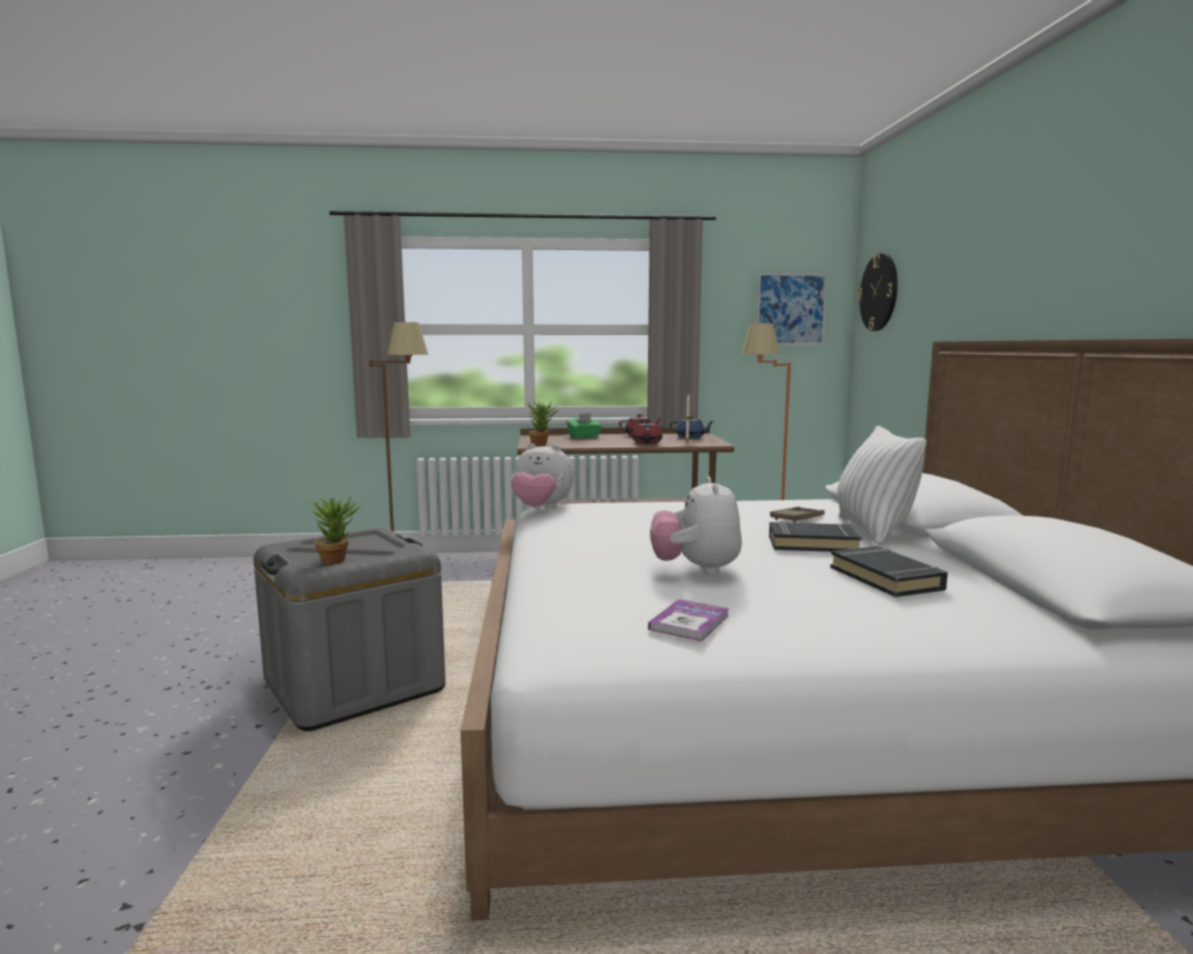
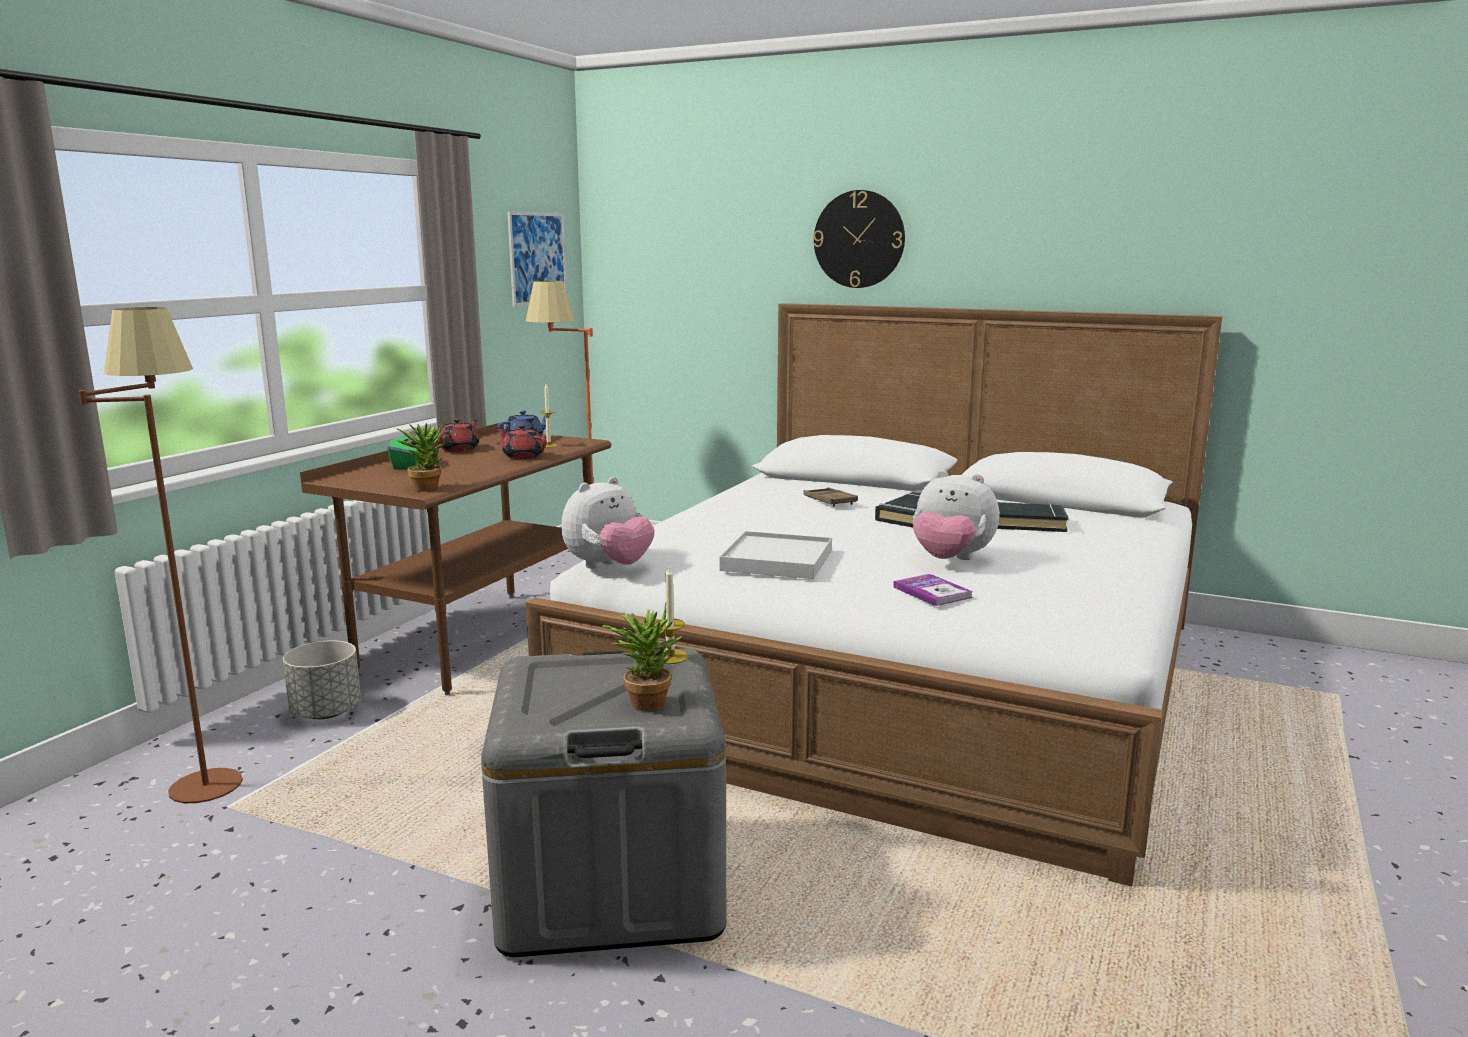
camera: 60 degrees left, 5 degrees up
(407, 550) = (670, 657): none -> candle
(488, 569) = (327, 712): none -> grey planter
(602, 530) = (777, 561): none -> white tray
(689, 622) = (1080, 589): book -> book (932, 592)
(873, 530) = (894, 494): white pillow -> none
(879, 292) = (642, 242): wall clock -> wall clock (859, 239)

